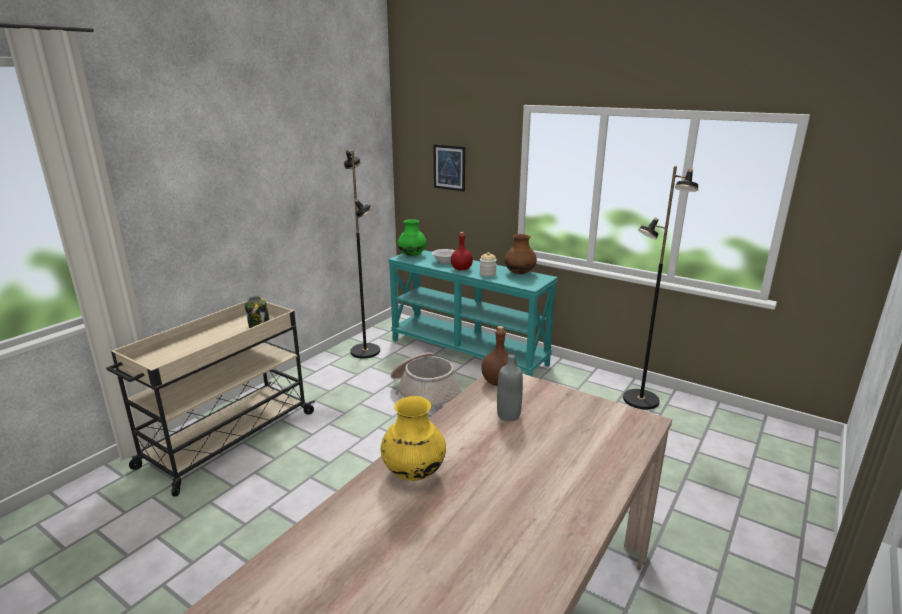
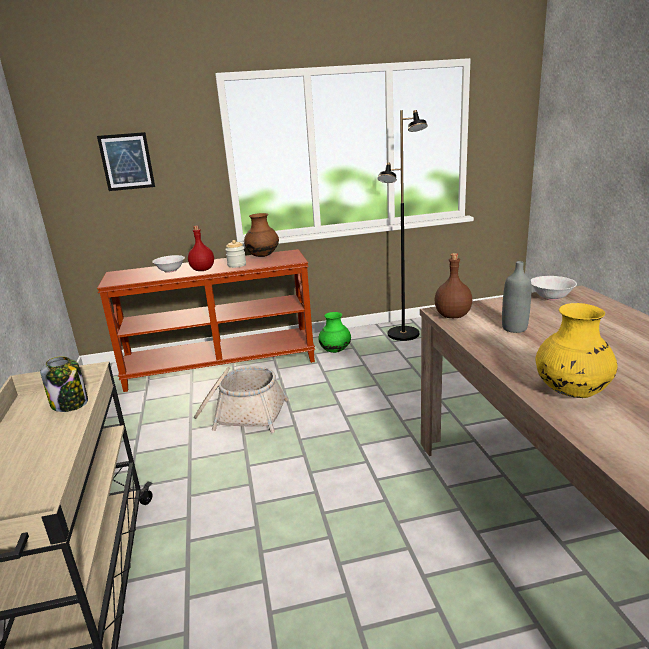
camera: 45 degrees left, 0 degrees up
(366, 351) = (108, 415): black floor lamp -> none
(412, 255) = (119, 277): green vase -> green vase (335, 351)
(468, 352) = (221, 365): turquoise console table -> brown console table
(608, 412) = (551, 297): none -> white bowl

